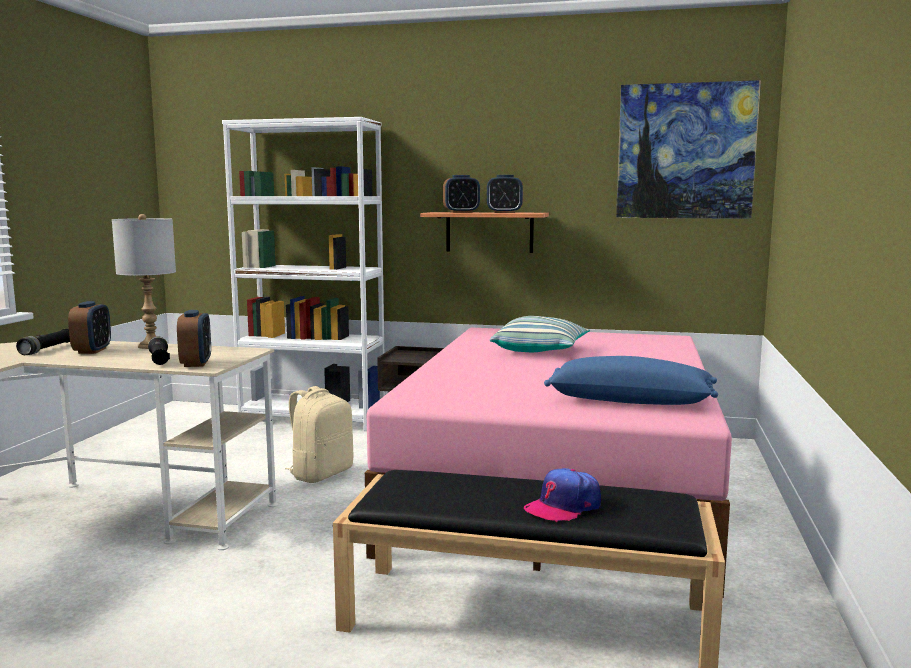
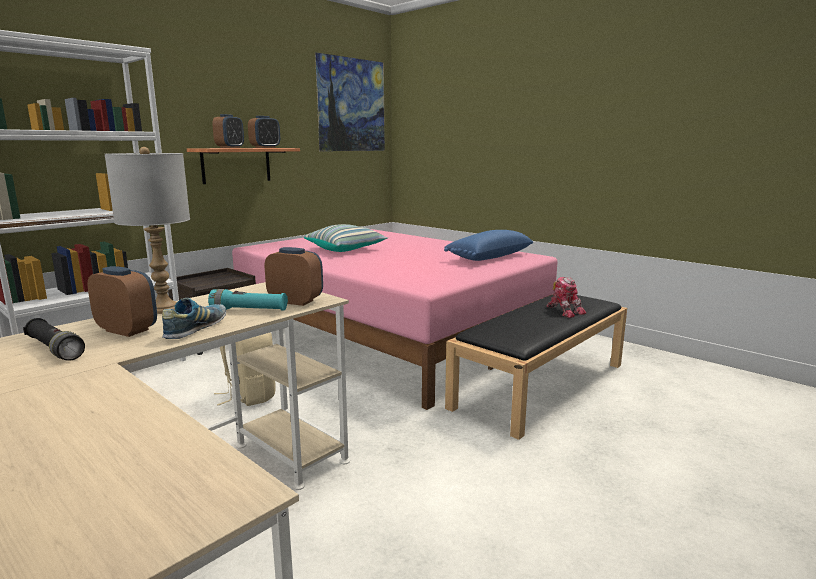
camera: 60 degrees left, 5 degrees up
(100, 360) = (196, 329): none -> shoe
(159, 359) = (249, 310): black flashlight -> turquoise flashlight
(563, 506) = (564, 311): cap -> toy robot

